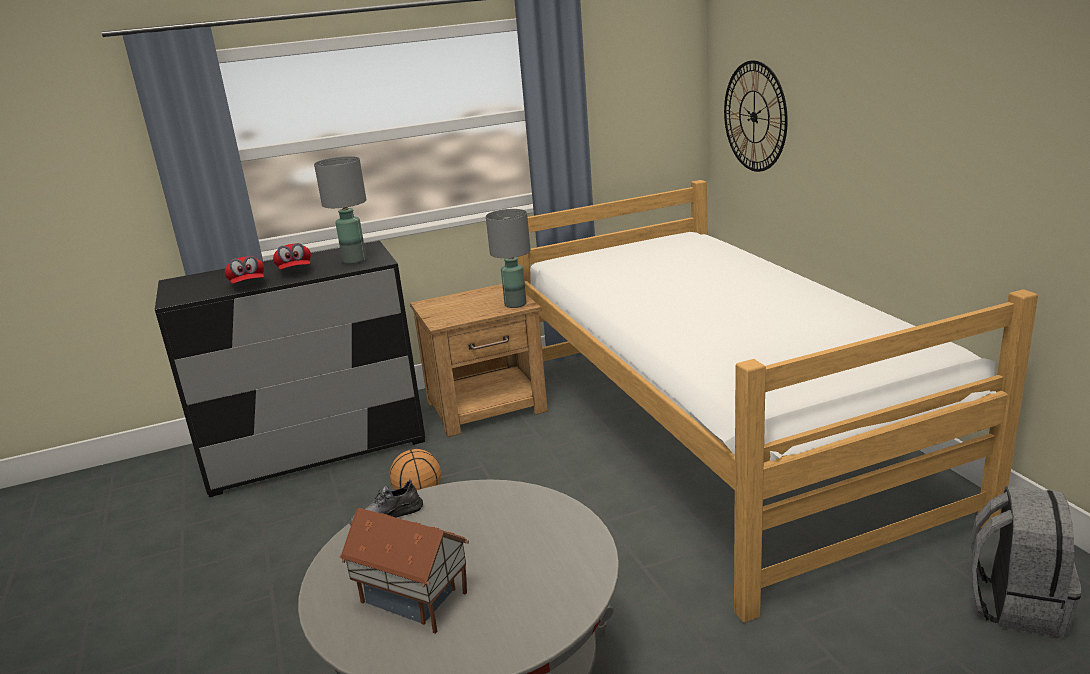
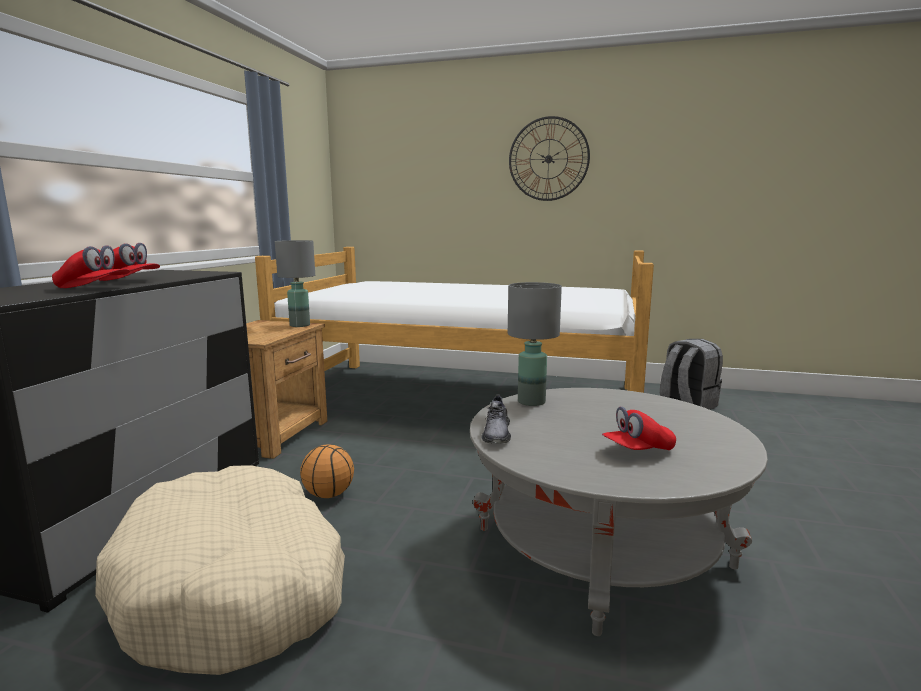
camera: 55 degrees left, 10 degrees down
(273, 537) = (234, 588): none -> beige dog bed
(355, 260) = (183, 274): grey table lamp -> grey table lamp (531, 401)
(412, 601) = (638, 450): toy house -> red cap
(754, 117) = (388, 198): wall clock -> wall clock (548, 159)

